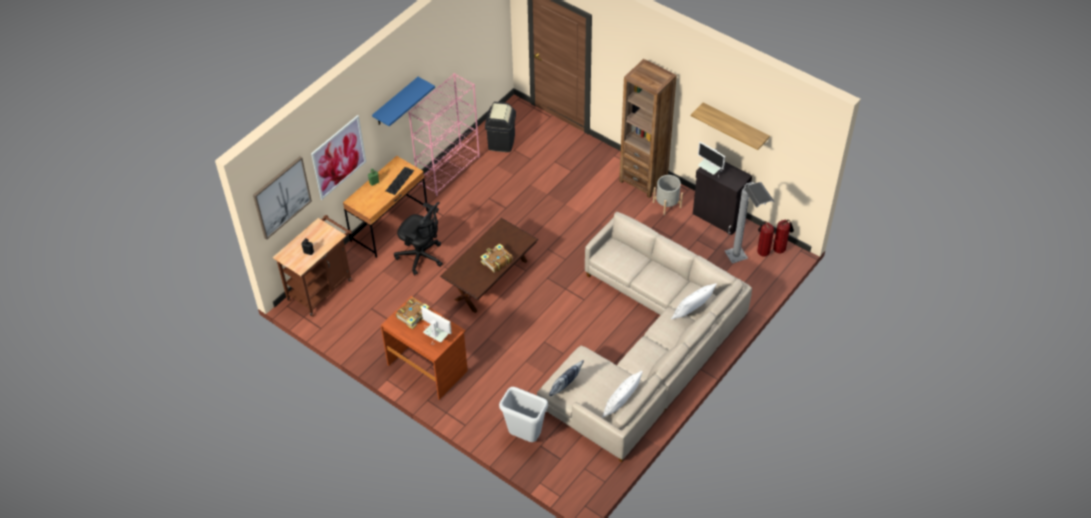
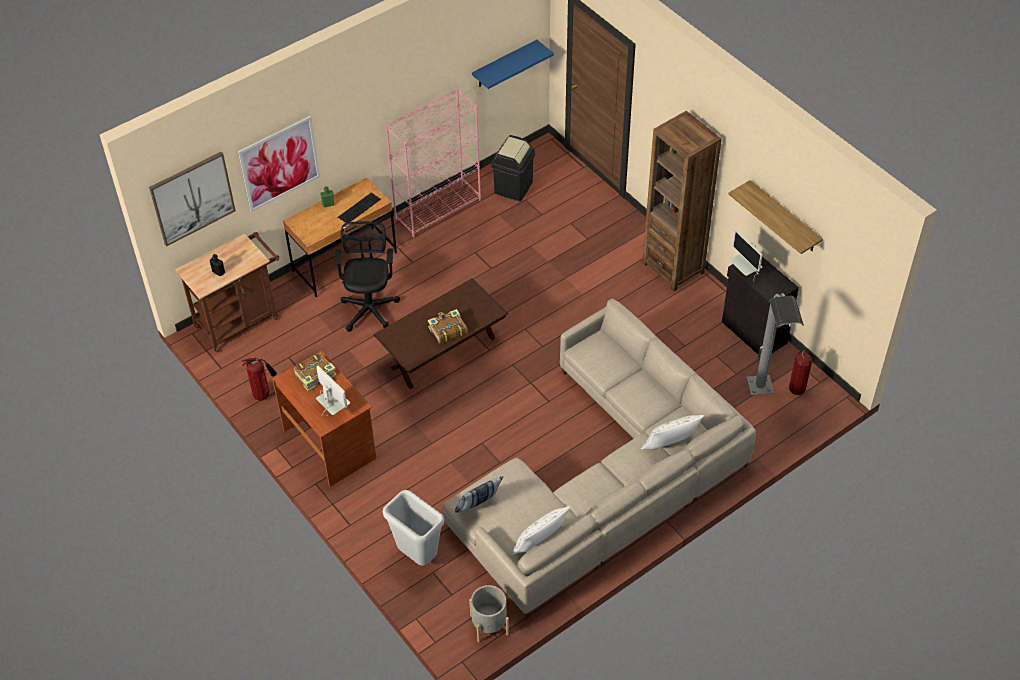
camera: 15 degrees right, 0 degrees up
(396, 102) = (369, 109): blue shelf -> blue shelf (504, 64)
(421, 257) = (369, 307): black office chair -> black office chair turned 135 degrees counterclockwise
(667, 204) = (693, 304): grey planter -> grey planter (489, 624)
(780, 249) = (820, 390): fire extinguisher -> fire extinguisher (263, 395)

